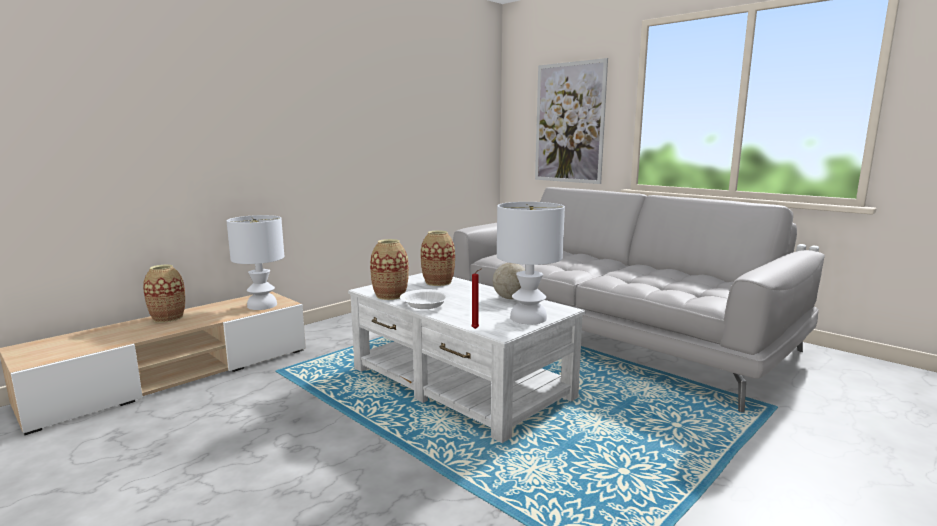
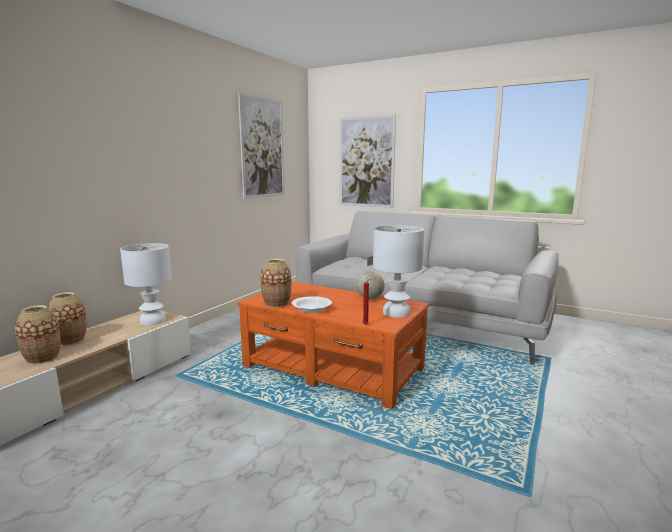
camera: 15 degrees left, 0 degrees up
(431, 106) = (262, 148): none -> picture
(438, 282) = (305, 290): vase -> vase (43, 358)
(459, 383) = (333, 368): white coffee table -> orange coffee table

